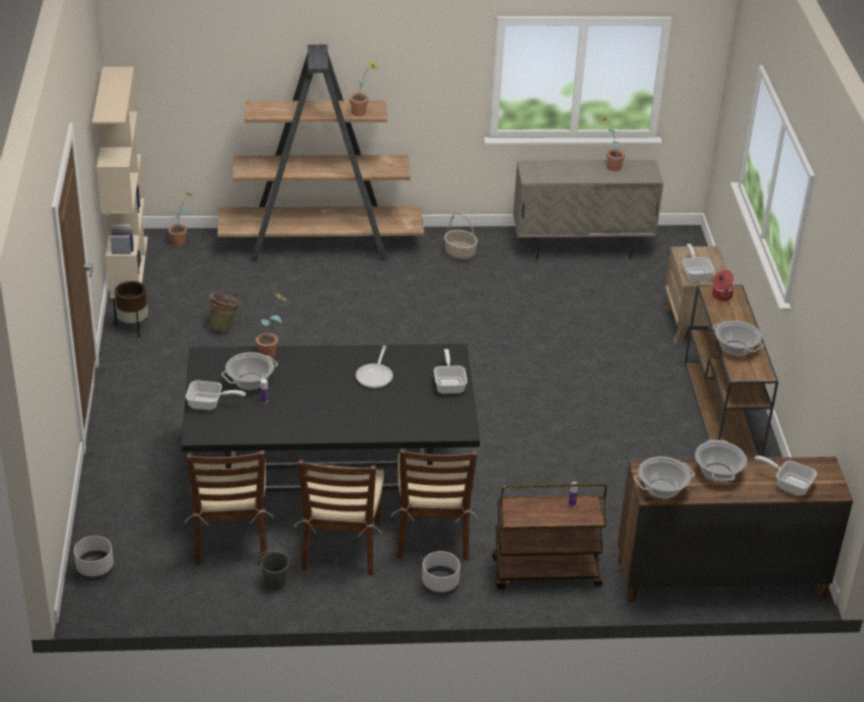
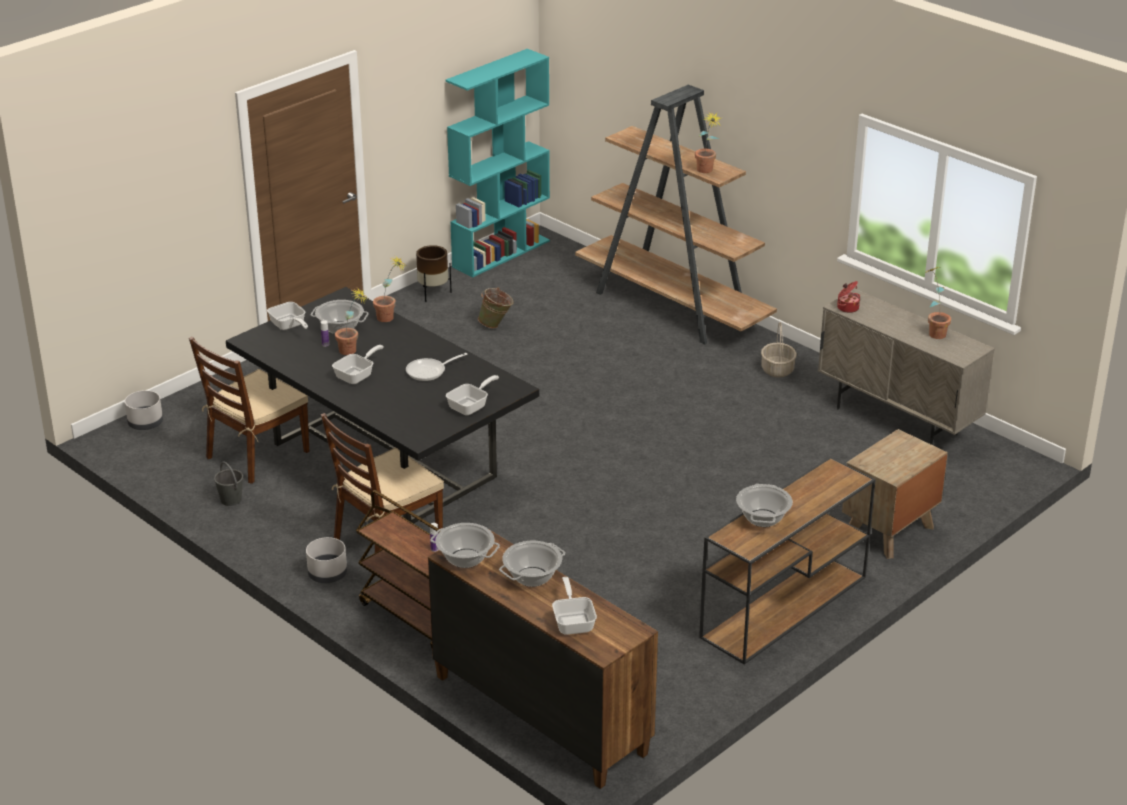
camera: 50 degrees right, 5 degrees down
(128, 267) = (501, 253): beige bookcase -> turquoise bookcase
(182, 241) = (570, 255): potted plant -> potted plant (352, 352)
(341, 545) = (312, 506): brown chair -> none
(696, 273) = (878, 460): frying pan -> frying pan (357, 375)
(721, 295) = (835, 476): cooking pot -> cooking pot (847, 307)

